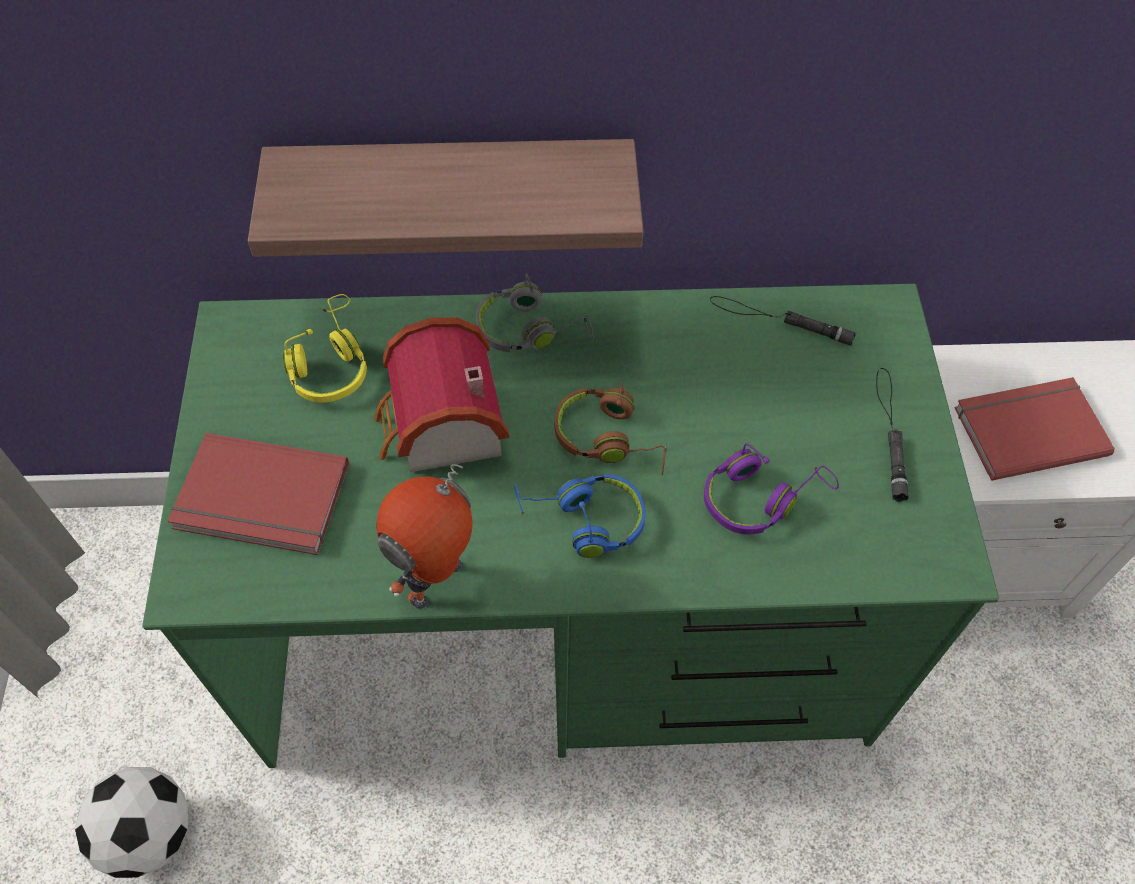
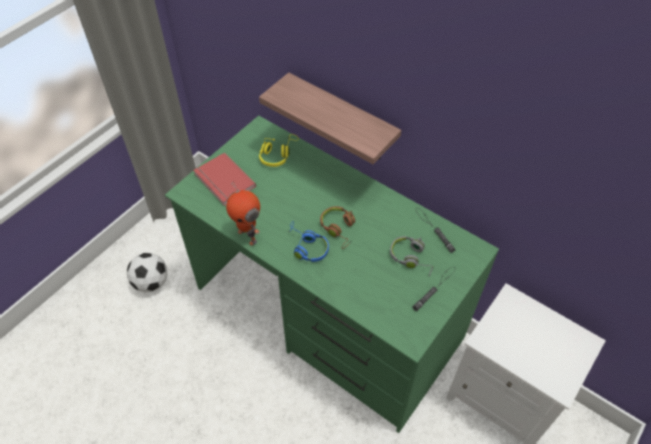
camera: 40 degrees right, 5 degrees down
(438, 584) = (248, 236): toy robot -> toy robot turned 120 degrees counterclockwise
(441, 430) = (291, 194): toy house -> none
(531, 329) = (347, 181): grey headphones -> grey headphones (411, 258)
(760, 497) = (369, 277): purple headphones -> none
(1028, 428) = (517, 336): red book -> none

